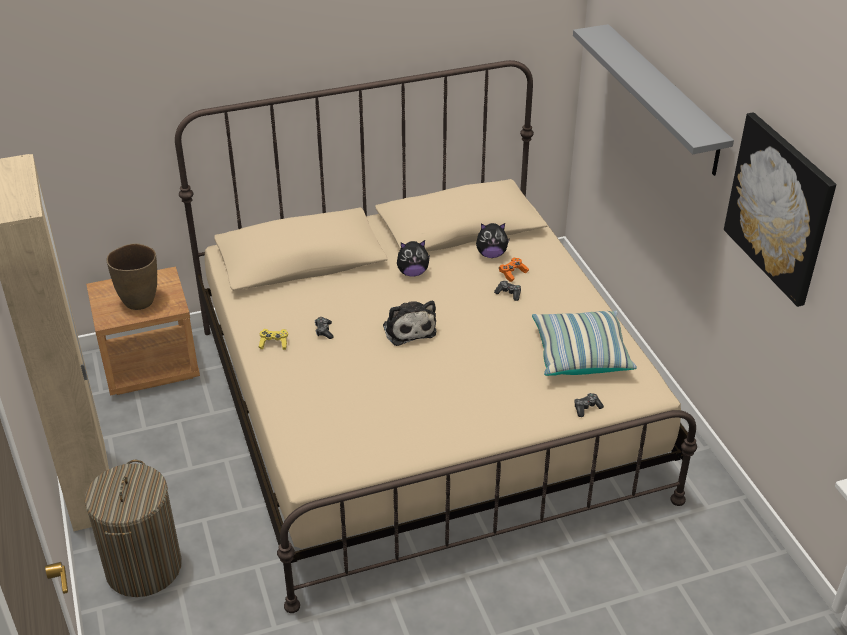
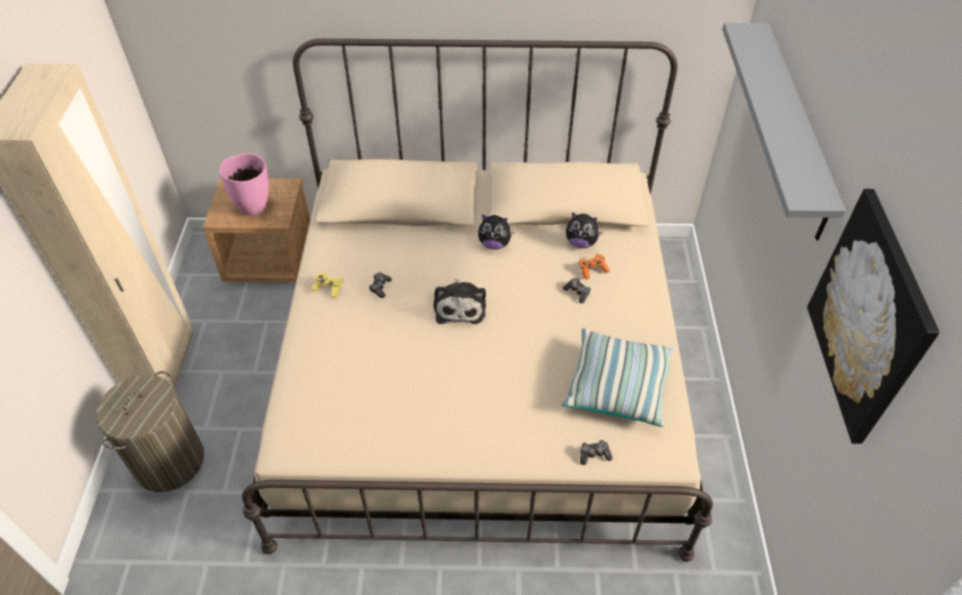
camera: 20 degrees right, 10 degrees up
(139, 301) = (253, 206): brown vase -> pink vase

